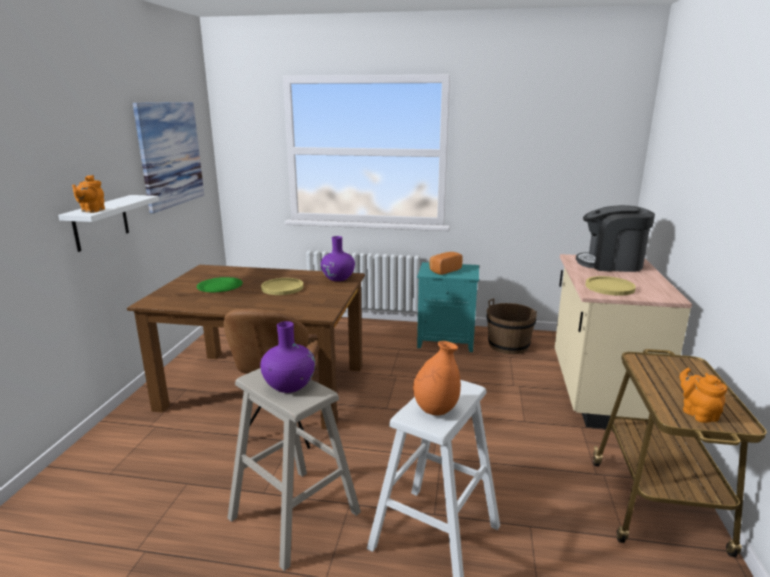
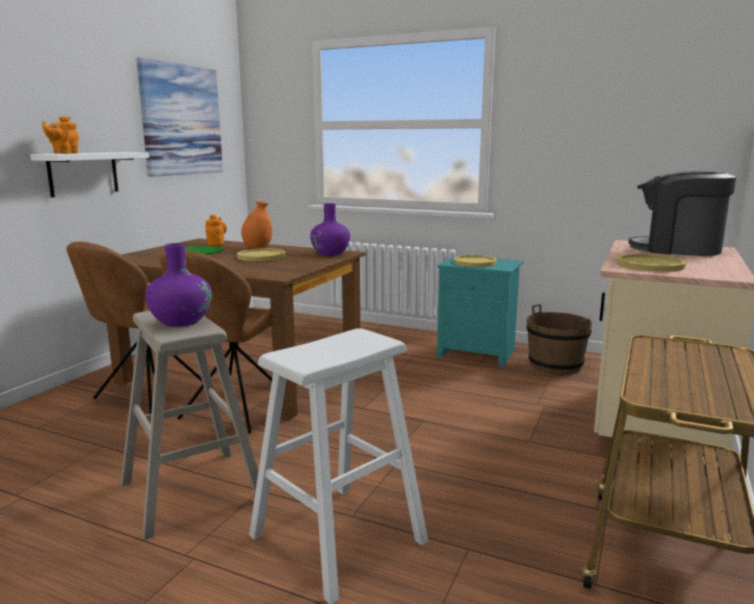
camera: 15 degrees right, 5 degrees down
(193, 419) = (148, 393): none -> brown chair
(436, 410) = (320, 353): orange vase -> orange vase (257, 248)
(444, 270) = (474, 262): bread -> yellow plate
(697, 413) = (689, 397): orange teapot -> orange teapot (216, 243)

